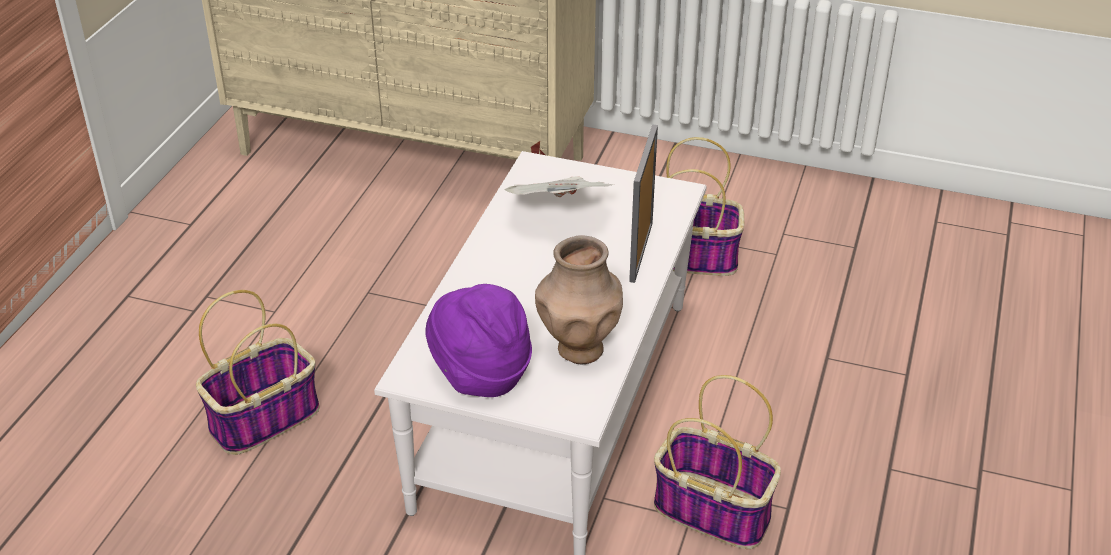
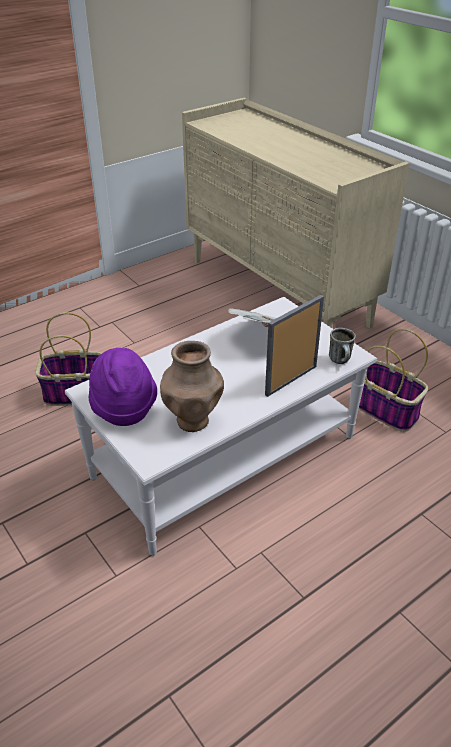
camera: 35 degrees right, 0 degrees up
(673, 205) = (341, 361): none -> mug
(714, 511) = (255, 572): basket -> none

